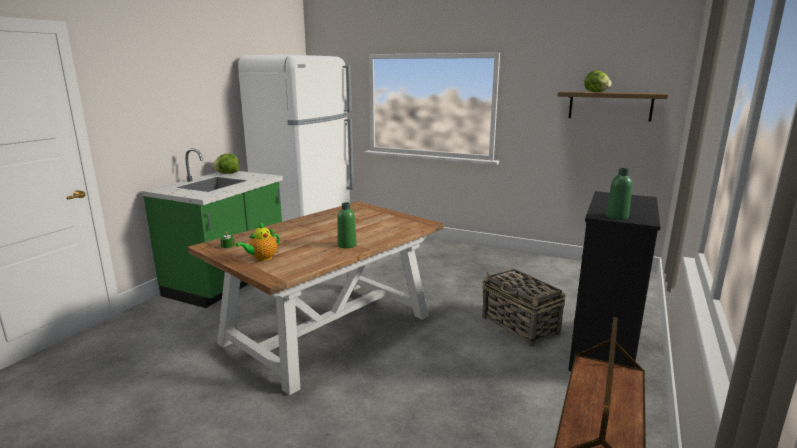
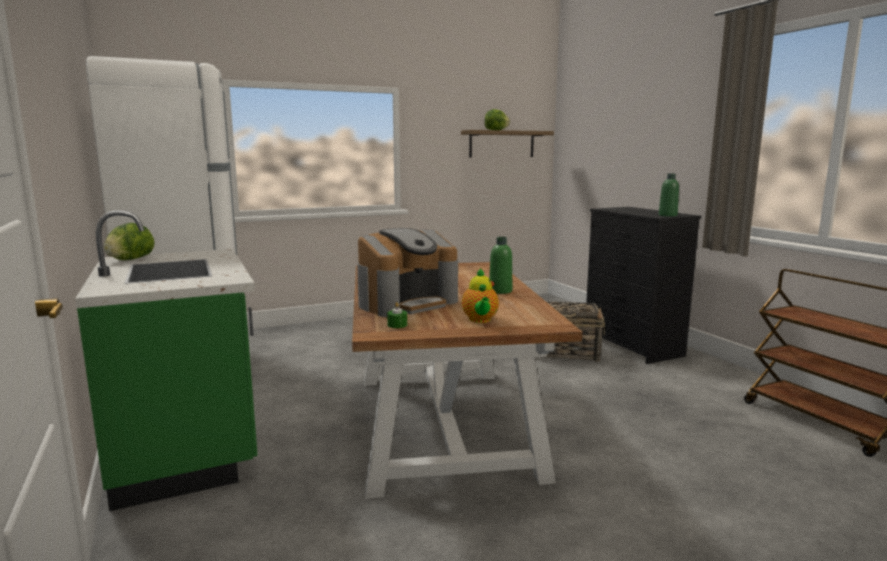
camera: 50 degrees left, 5 degrees down
(280, 235) = (407, 303): none -> coffee machine

